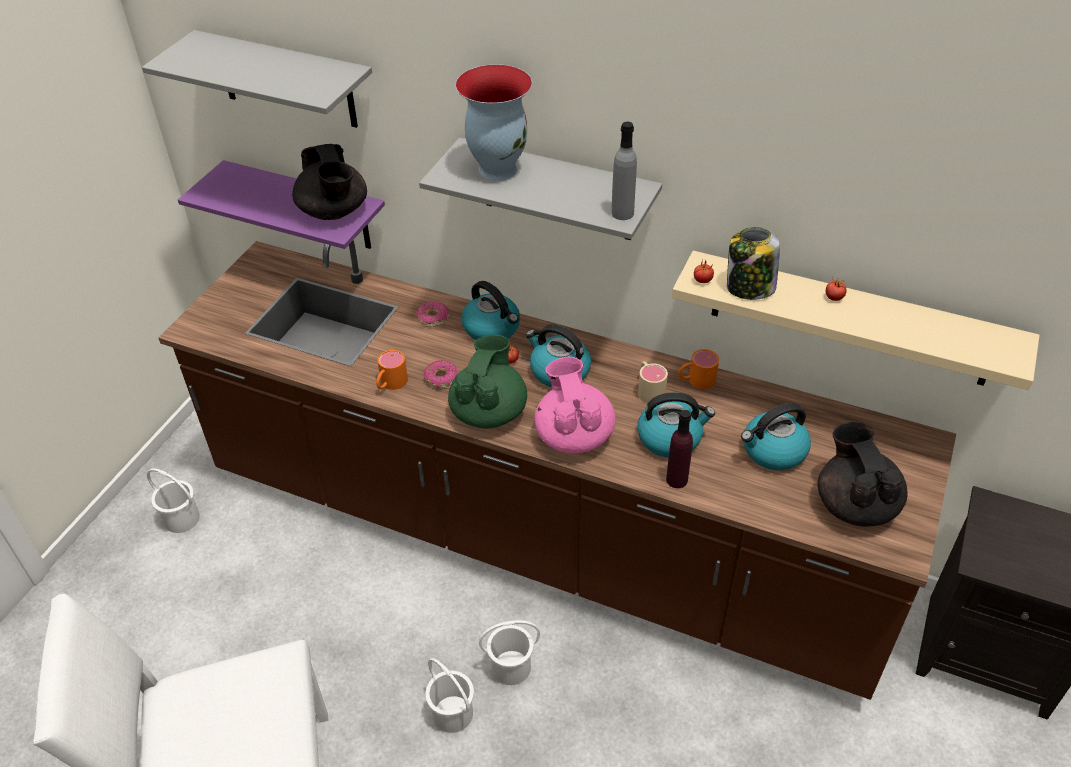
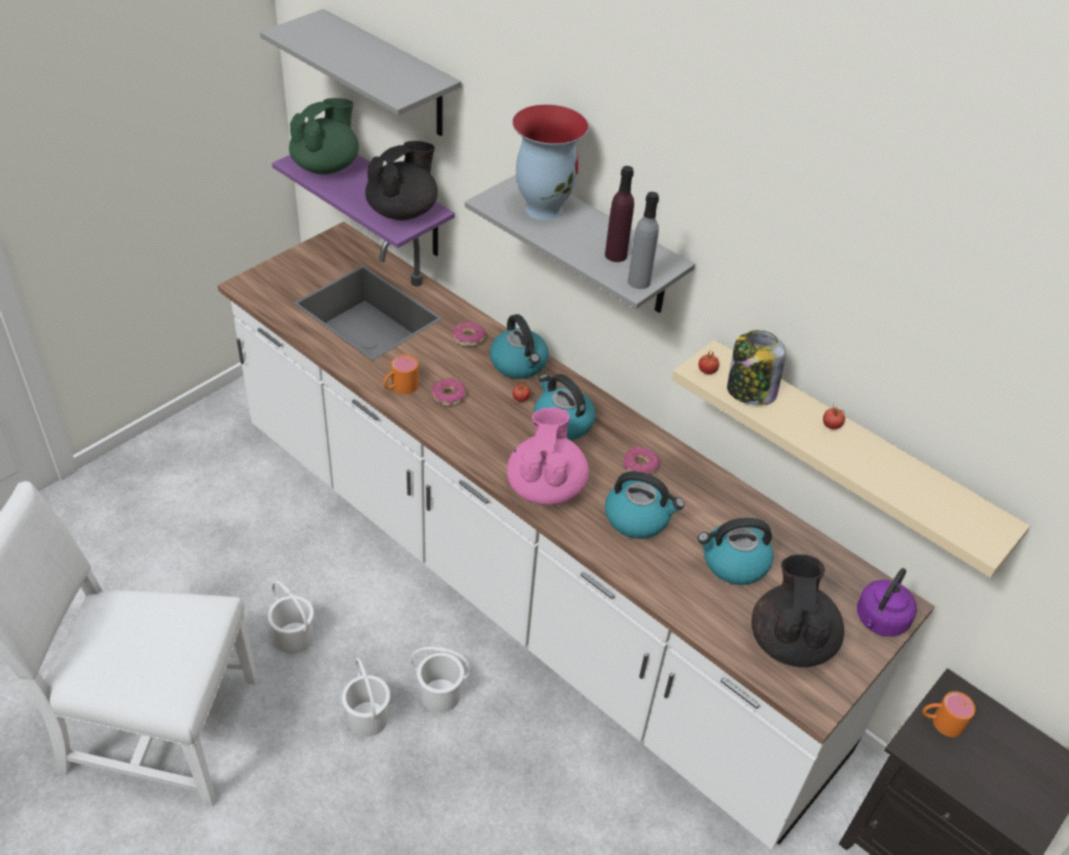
camera: 15 degrees right, 0 degrees up
(181, 519) = (206, 461): white bucket -> white bucket (294, 638)
(334, 212) = (403, 211): black teapot -> black teapot turned 135 degrees counterclockwise
(489, 412) = (477, 440): green teapot -> green teapot (326, 166)
(538, 536) = (521, 582): brown counter -> white counter
(649, 389) = (640, 466): beige mug -> donut
(676, 480) = (623, 560): purple bottle -> purple bottle (615, 255)
(696, 380) = (691, 471): orange mug -> orange mug (940, 722)
(919, 462) = (879, 621): none -> purple kettle

